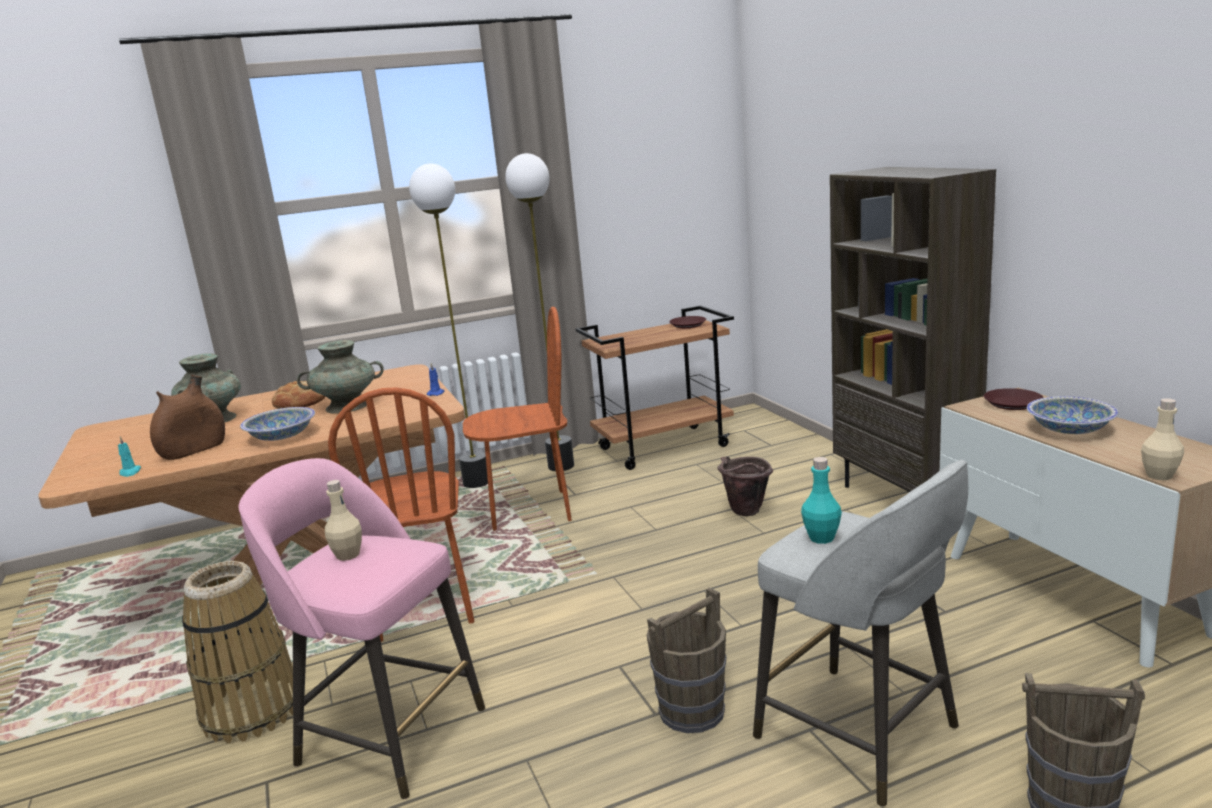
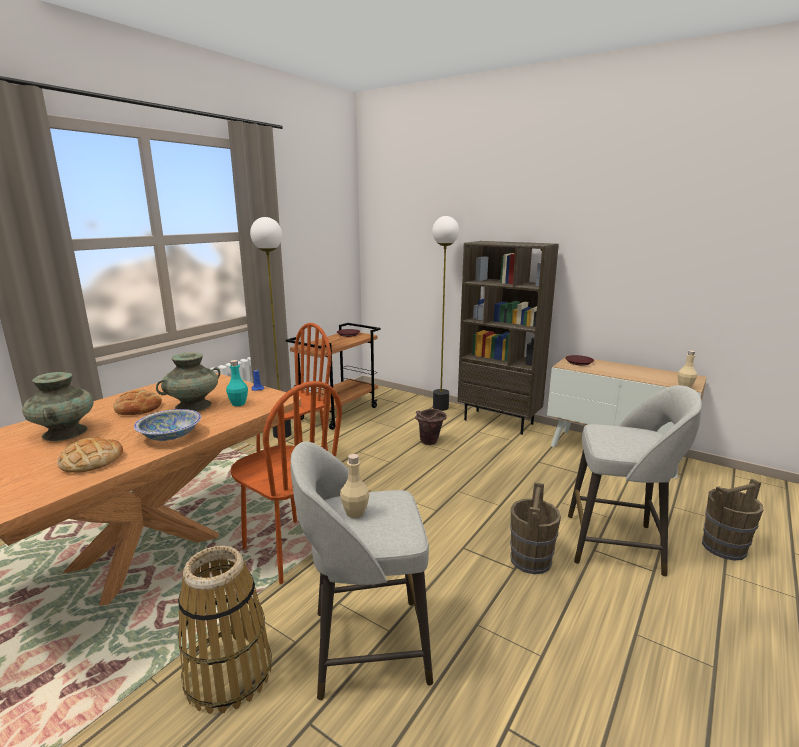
camera: 35 degrees left, 0 degrees up
(130, 472) = (46, 491): turquoise candle -> none
(193, 450) = (91, 461): brown vase -> bread
(387, 734) = (365, 646): pink stool -> grey stool
(476, 483) = (230, 456): floor lamp -> floor lamp (440, 407)
(821, 538) = (612, 438): turquoise bottle -> turquoise bottle (238, 404)
(1069, 429) = (620, 371): bowl -> none

